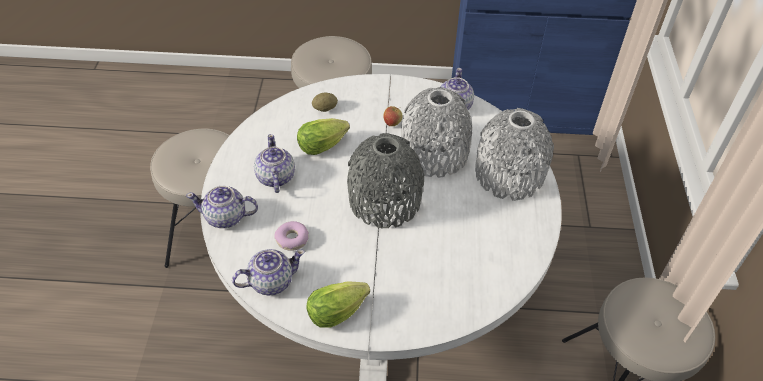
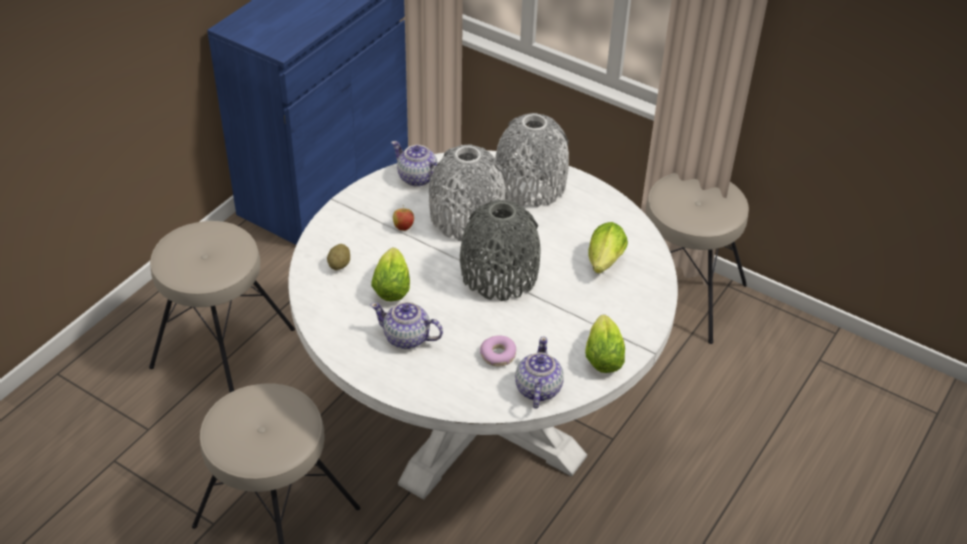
camera: 60 degrees left, 5 degrees down
(226, 217) = (432, 394): teapot -> none
(454, 265) = (604, 263): none -> lettuce

